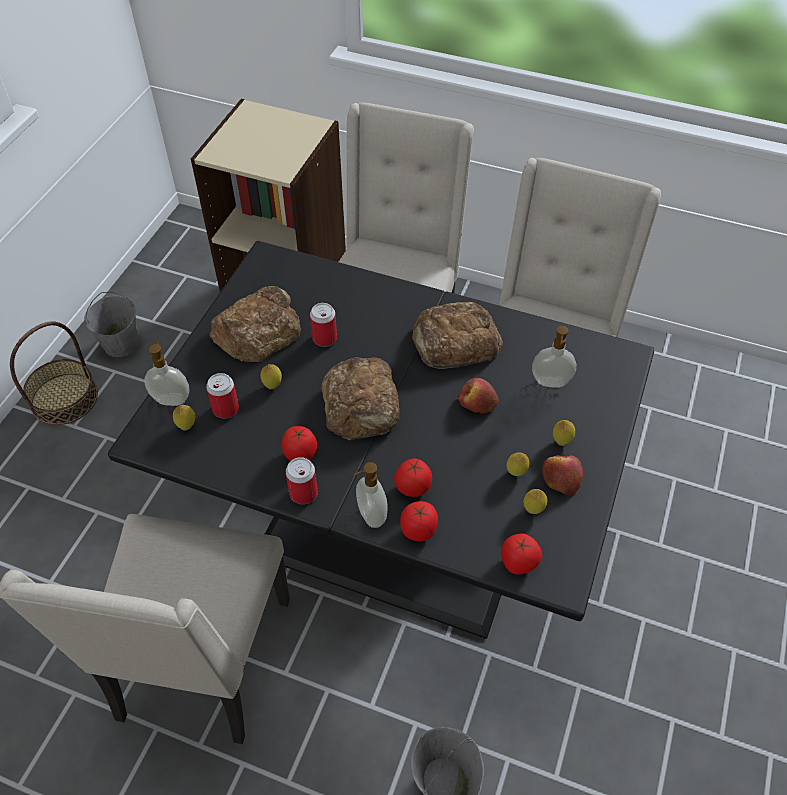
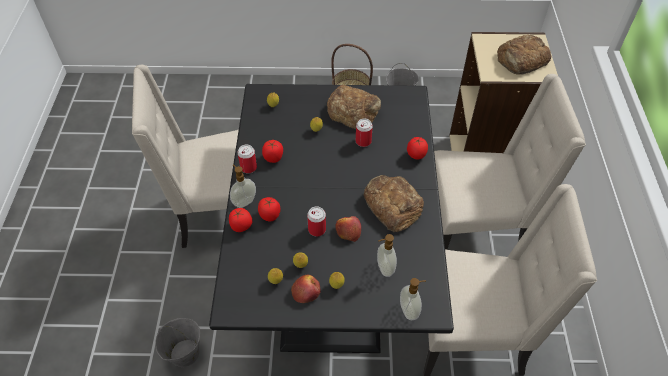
camera: 70 degrees right, 0 degrees up
(172, 399) = (288, 93): soap dispenser -> soap dispenser (409, 310)
(226, 409) = (291, 117): can -> can (317, 229)
(362, 405) = (320, 174): bread -> bread (522, 60)
(518, 563) = (234, 282): tomato -> tomato (416, 155)

